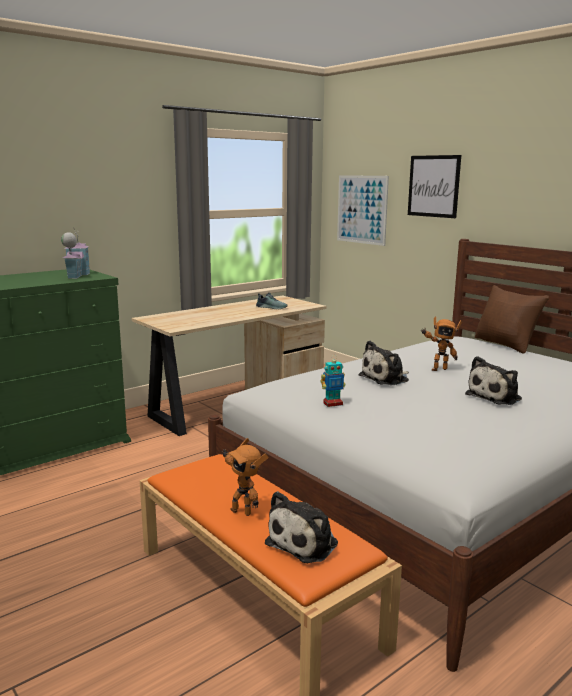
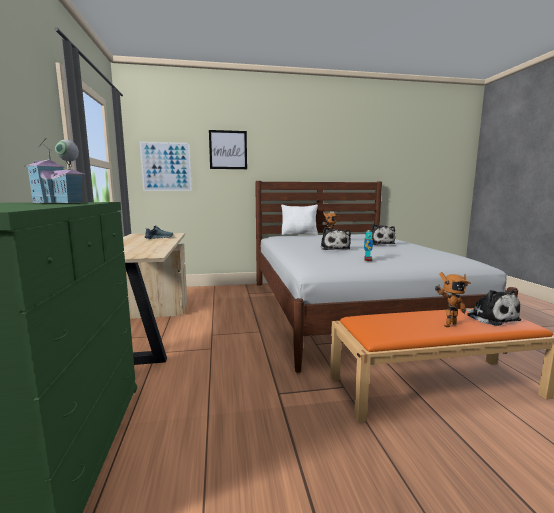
camera: 60 degrees left, 5 degrees down
(505, 345) = (299, 234): brown pillow -> white pillow

